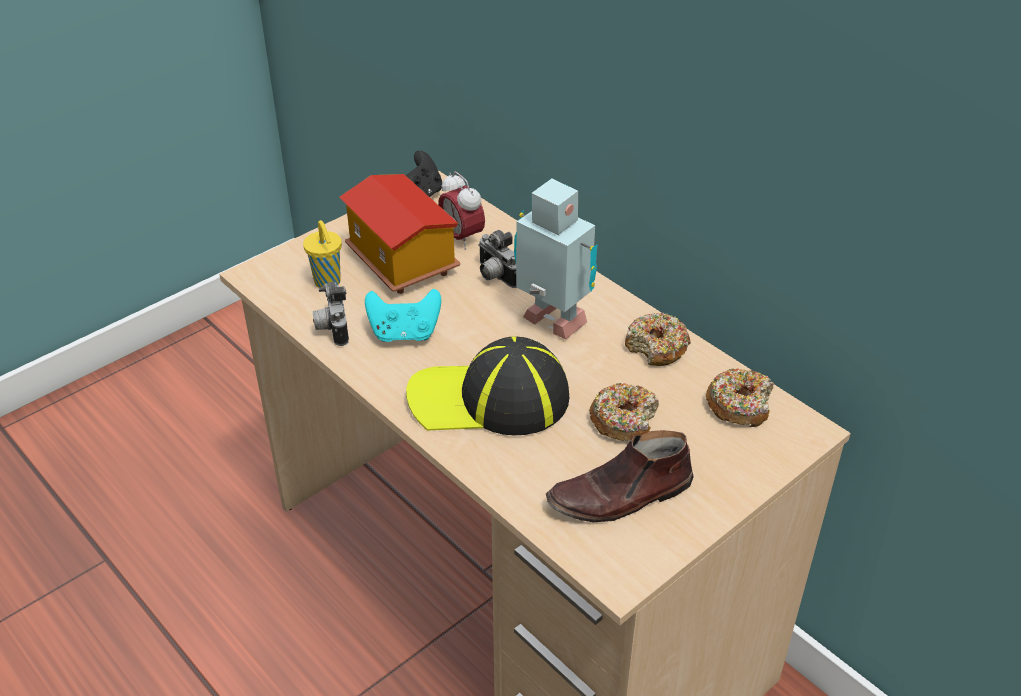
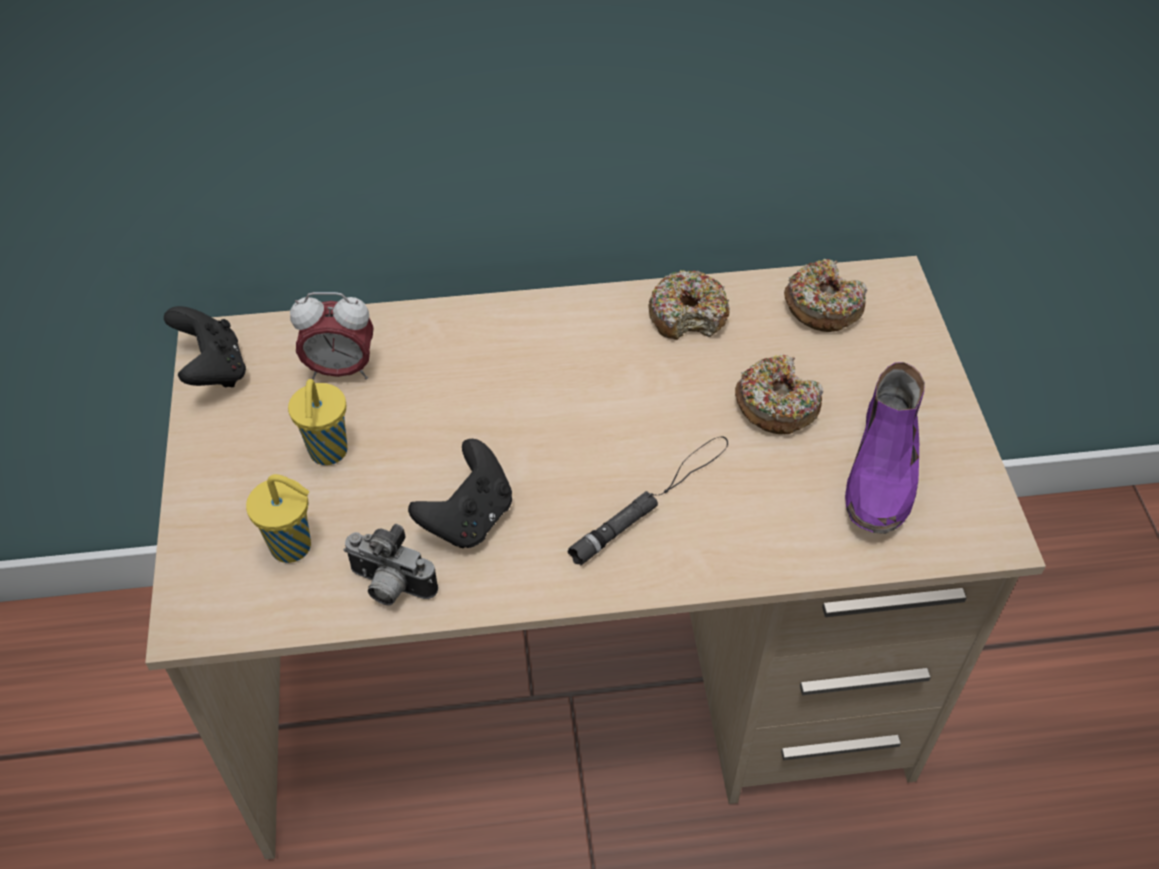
camera: 55 degrees left, 10 degrees up
(400, 262) = (328, 453): toy house -> yellow cup
(404, 333) = (468, 518): turquoise game controller -> black game controller
(489, 399) = (652, 499): cap -> black flashlight
(495, 276) = (445, 379): camera -> none
(553, 325) = (577, 376): toy robot -> none
(621, 496) = (883, 470): brown shoe -> purple shoe

